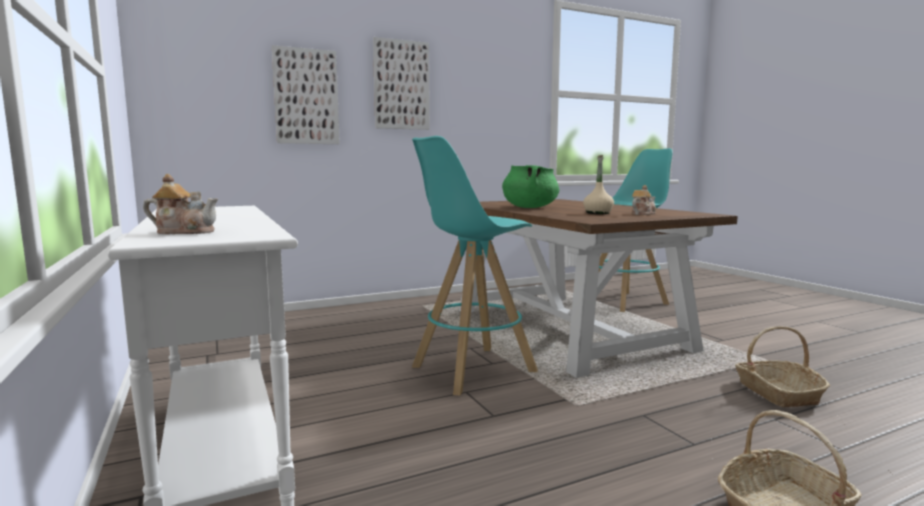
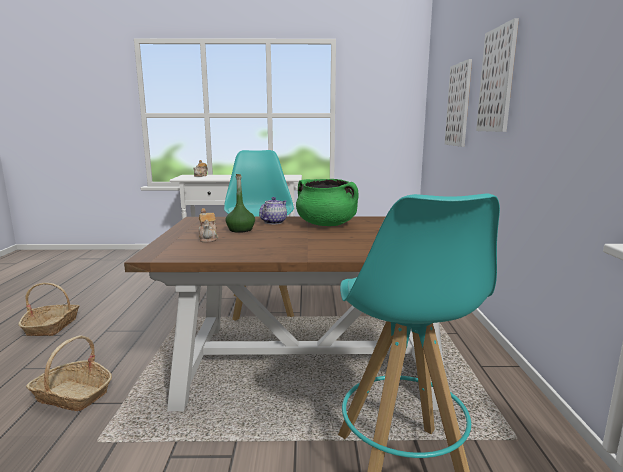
camera: 115 degrees right, 5 degrees up
(550, 212) = (274, 222): none -> teapot
(597, 213) = (240, 230): beige bottle -> green bottle

